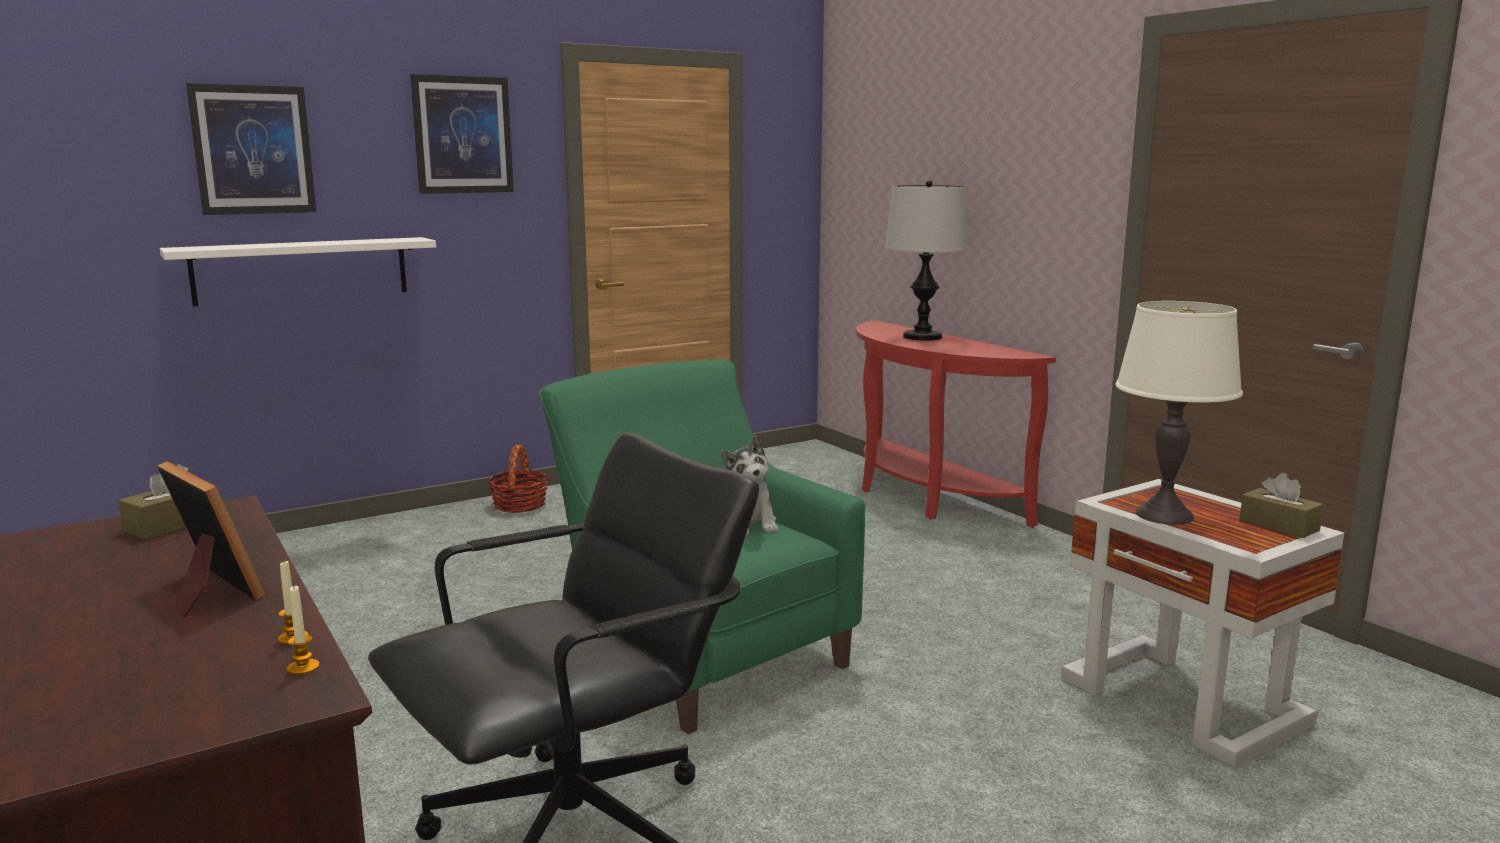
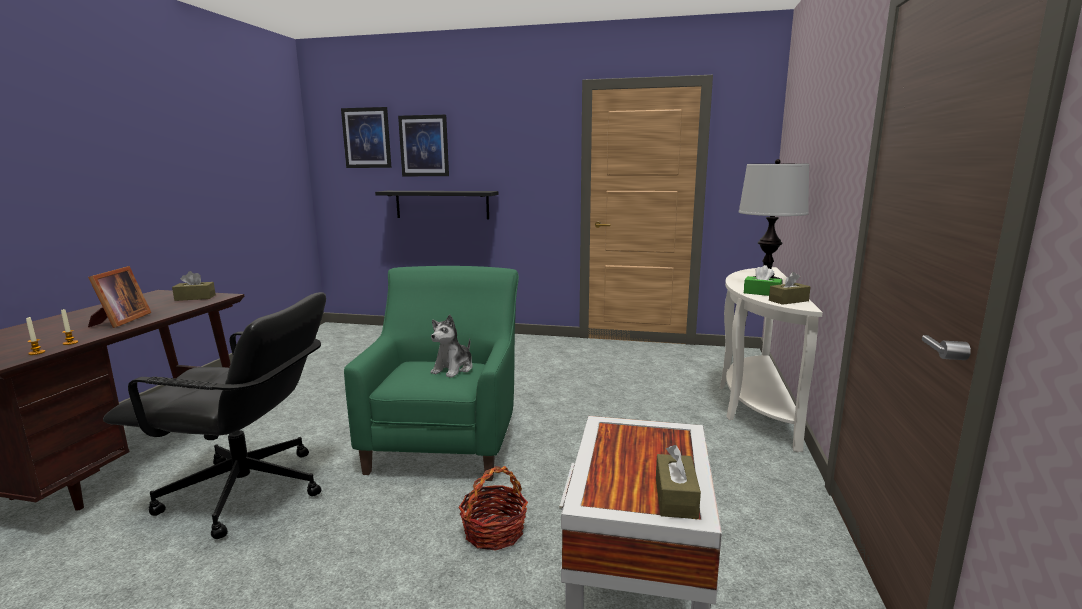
camera: 45 degrees right, 0 degrees up
(301, 270) = (442, 204): white shelf -> black shelf
(463, 135) = (522, 136): picture -> picture (367, 138)
(519, 505) = (529, 342): basket -> basket (494, 532)
(923, 498) = (754, 404): red console table -> white console table
(958, 349) = (762, 293): none -> green tissue box
(1002, 352) = (788, 300): none -> brown tissue box
(1164, 515) = (611, 449): white table lamp -> none

